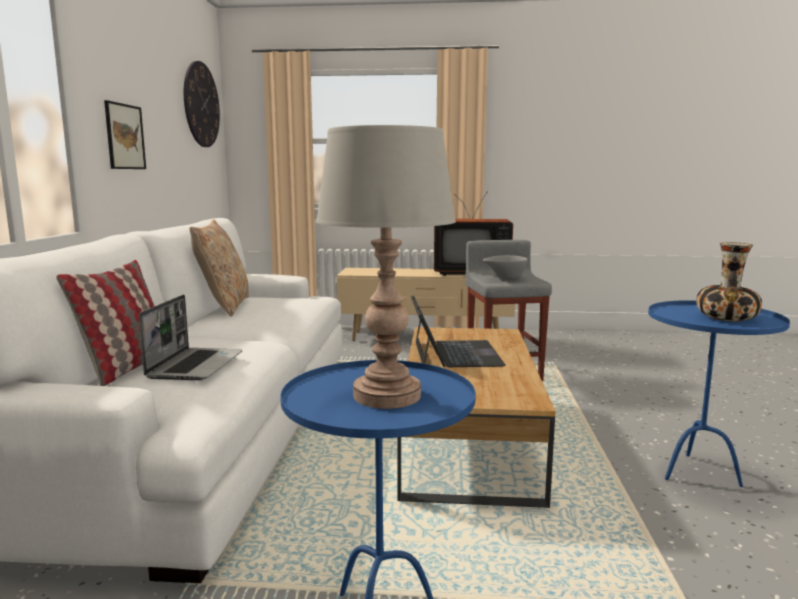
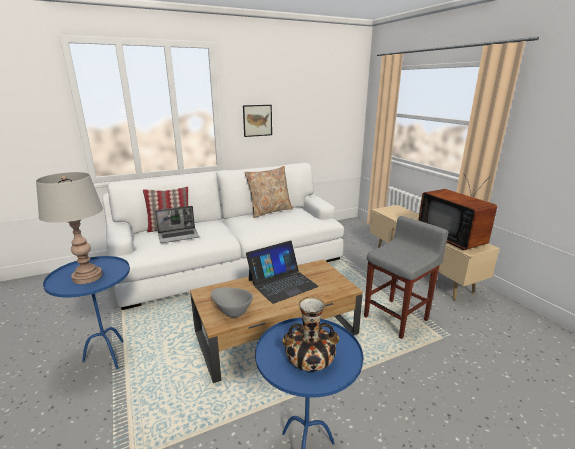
camera: 60 degrees right, 10 degrees up
(201, 105) = (338, 93): wall clock -> none
(504, 278) = (398, 252): grey bowl -> grey bowl (232, 311)

